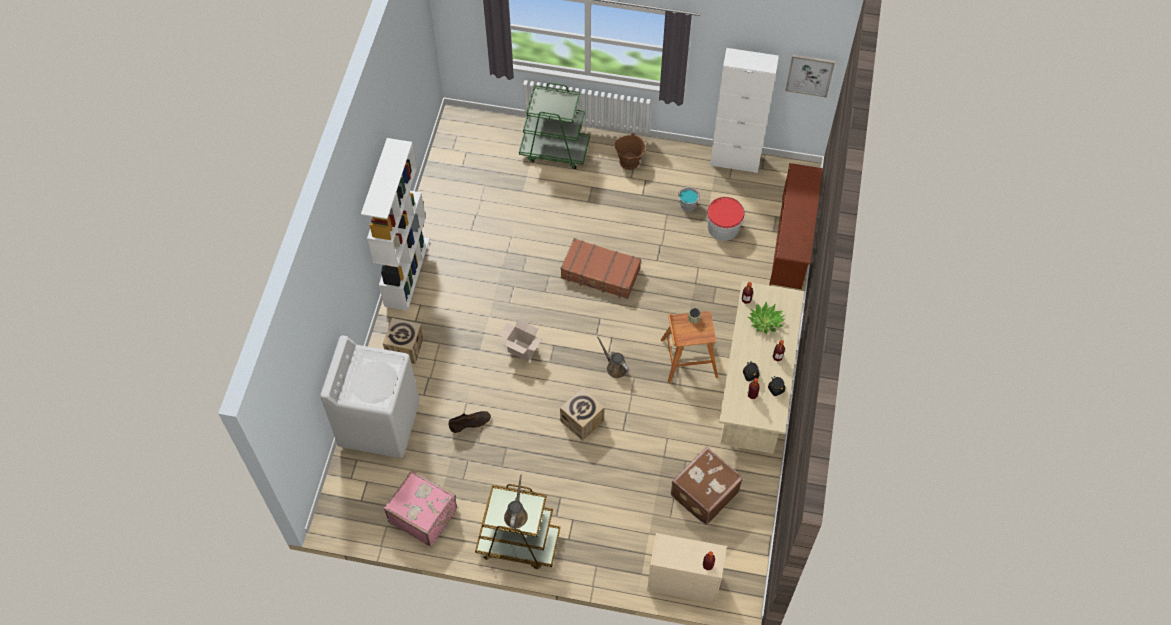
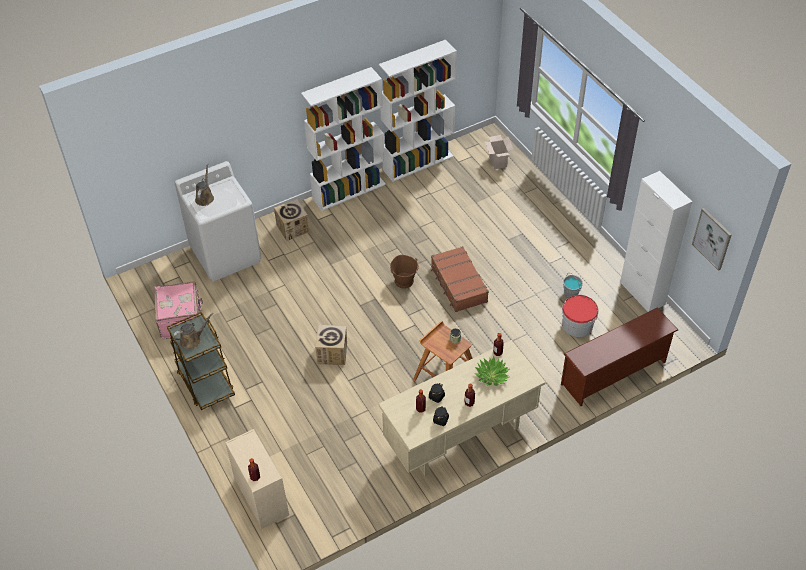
camera: 50 degrees right, 10 degrees down
(430, 195) = (418, 163): none -> white bookcase
(470, 423) = (271, 297): brown boot -> none
(521, 350) = (352, 284): cardboard box -> cardboard box (497, 161)
(555, 150) = (527, 196): green cart -> none
(615, 367) = (393, 342): brown watering can -> brown watering can (205, 197)
(629, 161) = (567, 238): brown bucket -> brown bucket (404, 281)
(703, 493) = (344, 461): brown suitcase -> none

